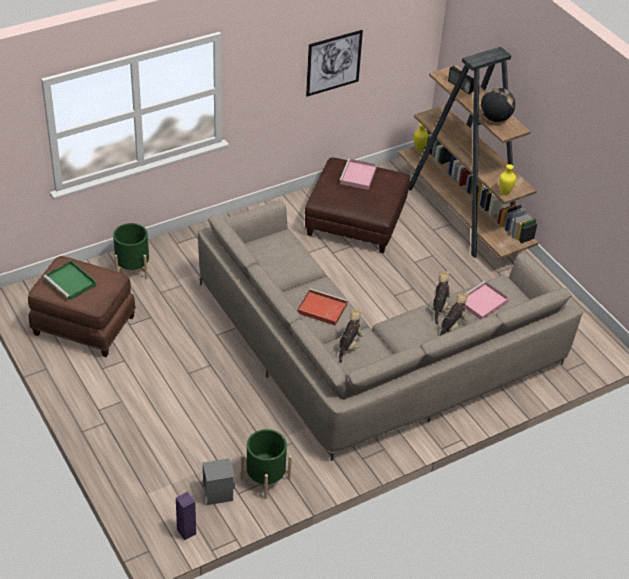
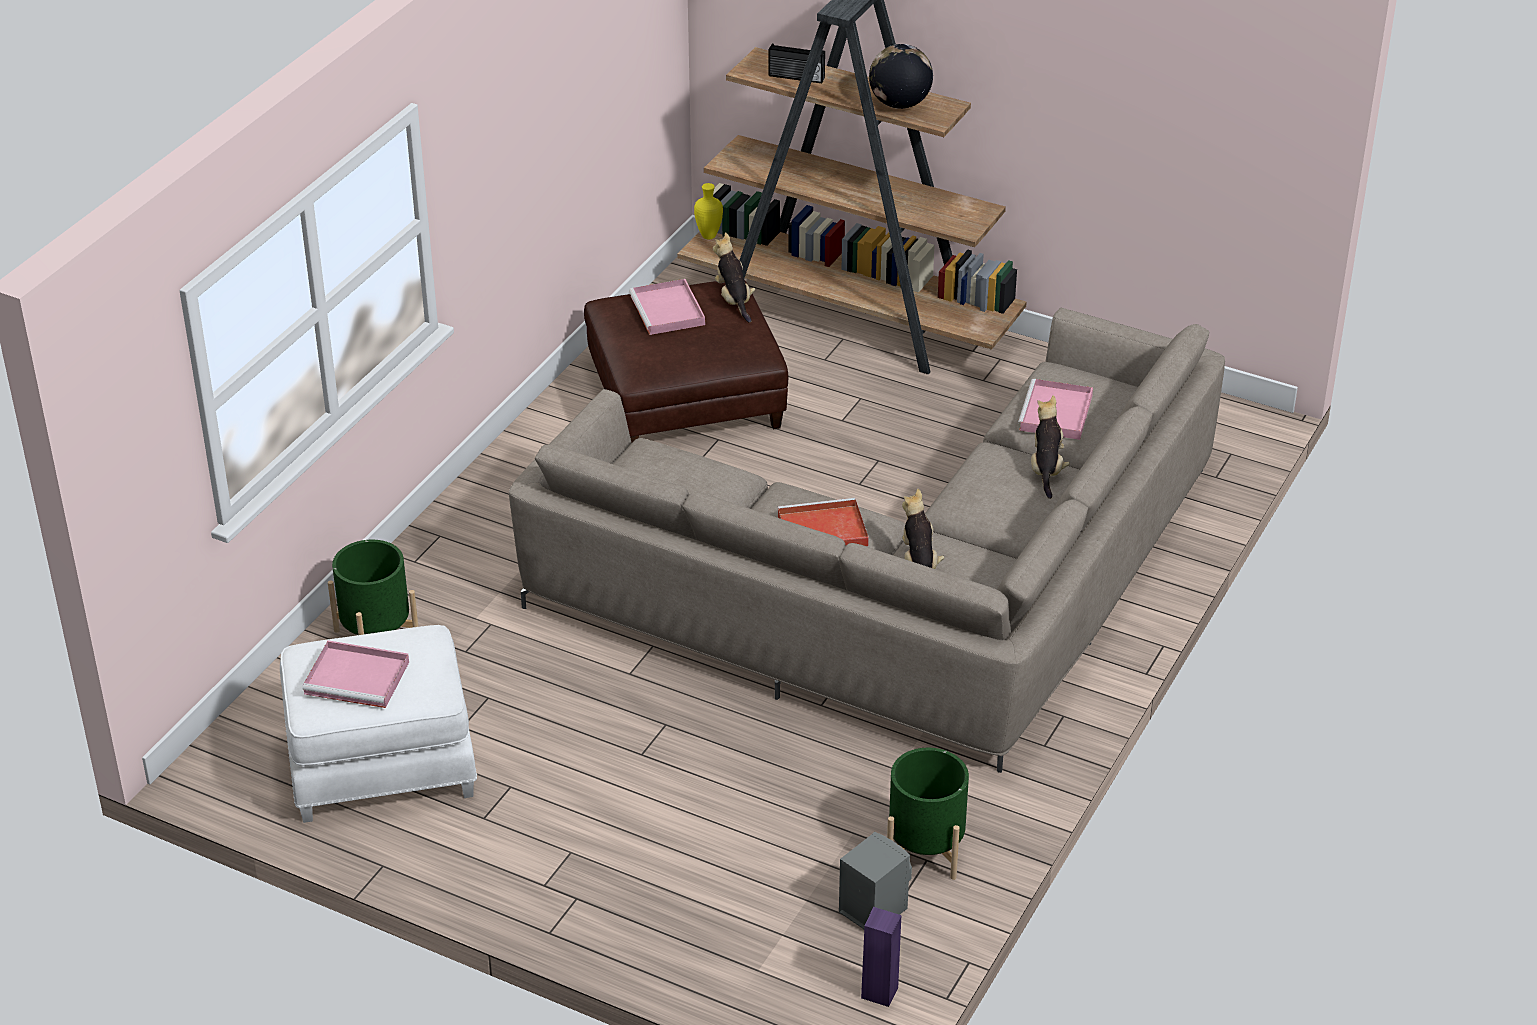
camera: 30 degrees left, 5 degrees down
(71, 282) = (359, 678): green tray -> pink tray
(83, 326) = (382, 767): brown ottoman -> white ottoman
(333, 63) = (564, 112): picture -> none
(439, 307) = (999, 448): plush toy -> plush toy (734, 300)
(504, 193) = (962, 229): yellow vase -> none

